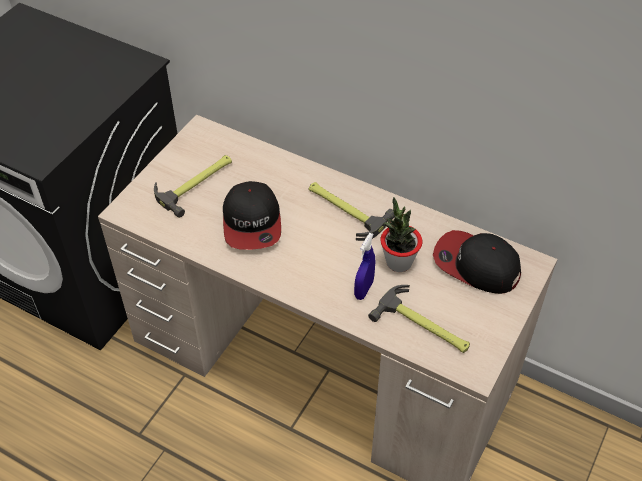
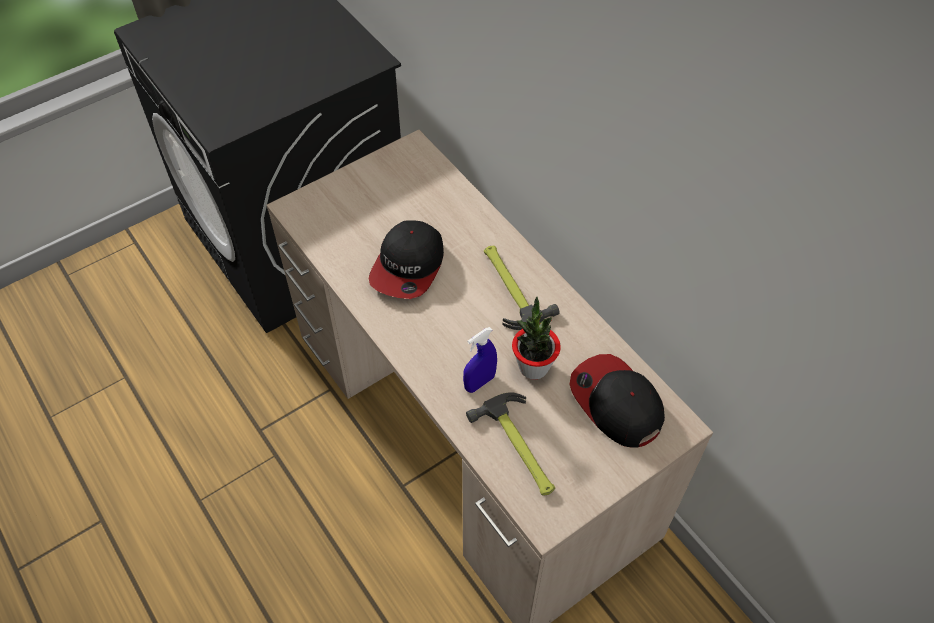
camera: 25 degrees right, 5 degrees up
(197, 183) = (377, 204): hammer -> none

